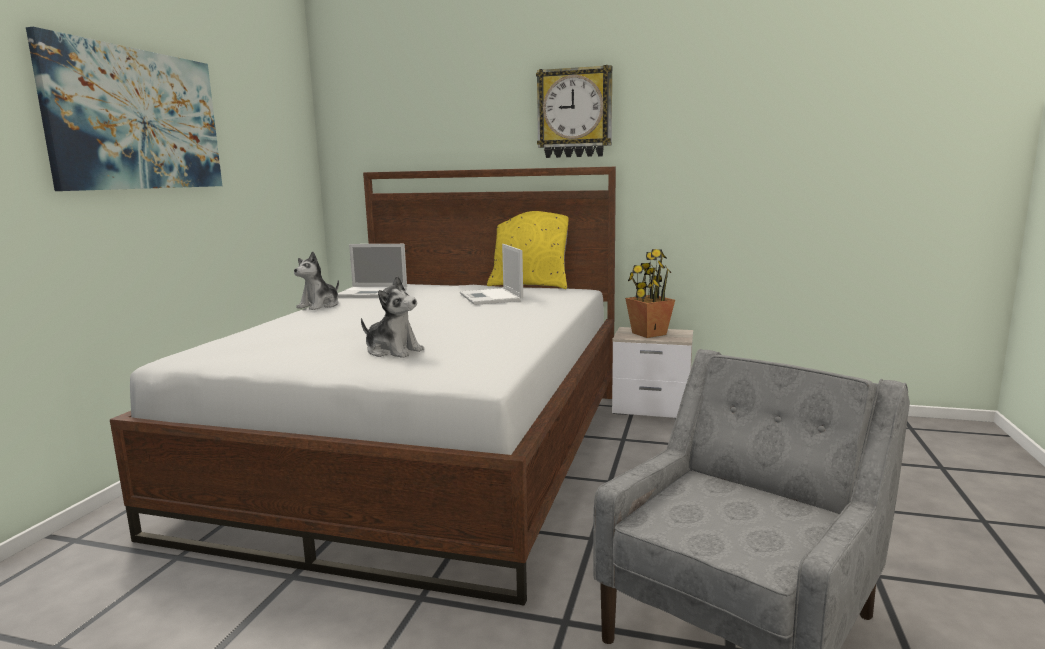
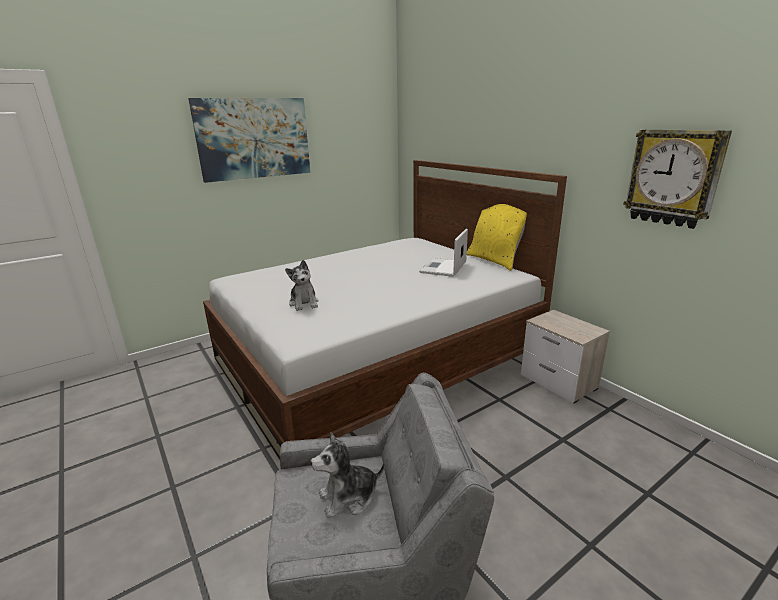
camera: 40 degrees right, 10 degrees up
(320, 306) = (346, 252): plush toy -> plush toy (349, 497)
(373, 293) = (391, 247): laptop -> none
(574, 113) = (545, 125): wall clock -> wall clock (673, 178)
(648, 334) = (563, 324): potted plant -> none

